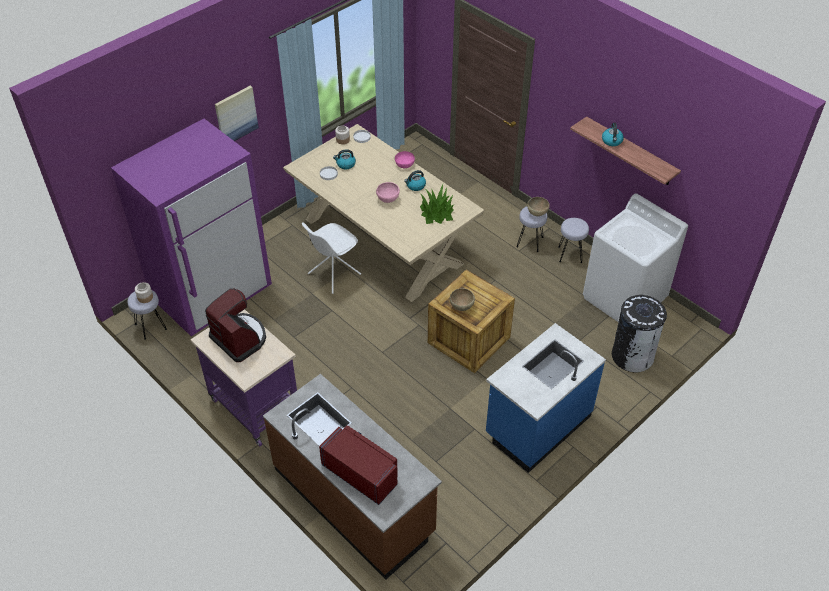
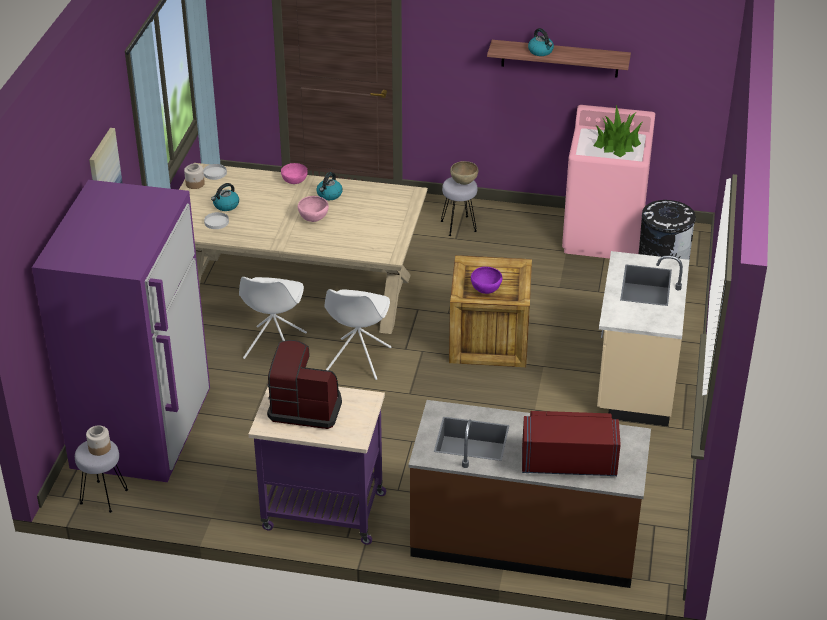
camera: 35 degrees left, 10 degrees down
(373, 310) = (358, 360): none -> white chair
(437, 213) = (380, 210): potted plant -> potted plant (617, 144)
(461, 307) = (485, 290): brown bowl -> purple bowl
(537, 425) = (634, 382): blue counter -> beige counter
(570, 254) = (511, 220): grey stool -> none
(624, 298) = (603, 236): white washing machine -> pink washing machine

